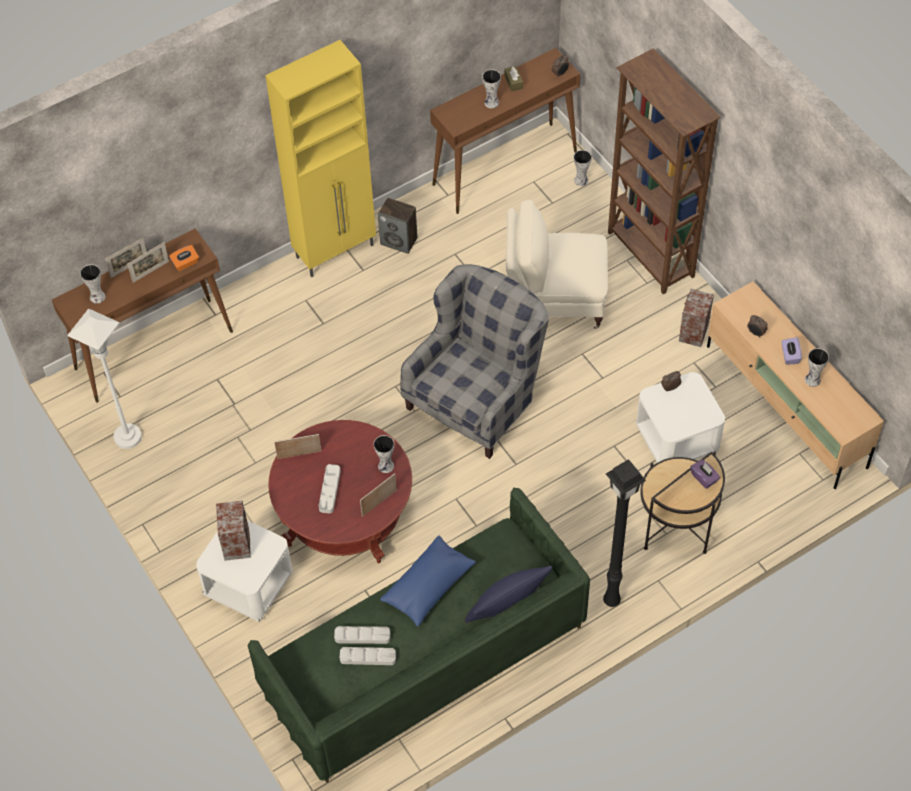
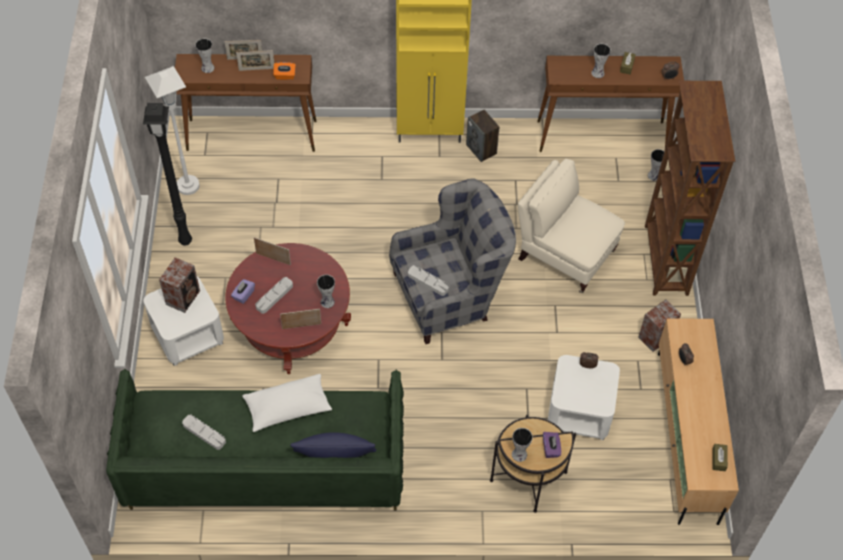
camera: 30 degrees right, 0 degrees up
(362, 636) = (212, 415): grey tray -> grey tray (428, 282)
(428, 587) = (288, 408): blue pillow -> white pillow
(611, 602) = (433, 505): black floor lamp -> black floor lamp (184, 241)
(790, 356) = (698, 394): purple tissue box -> purple tissue box (243, 295)
(812, 380) = (702, 424): vase -> vase (519, 455)
(849, 404) = (718, 459): none -> brown tissue box

